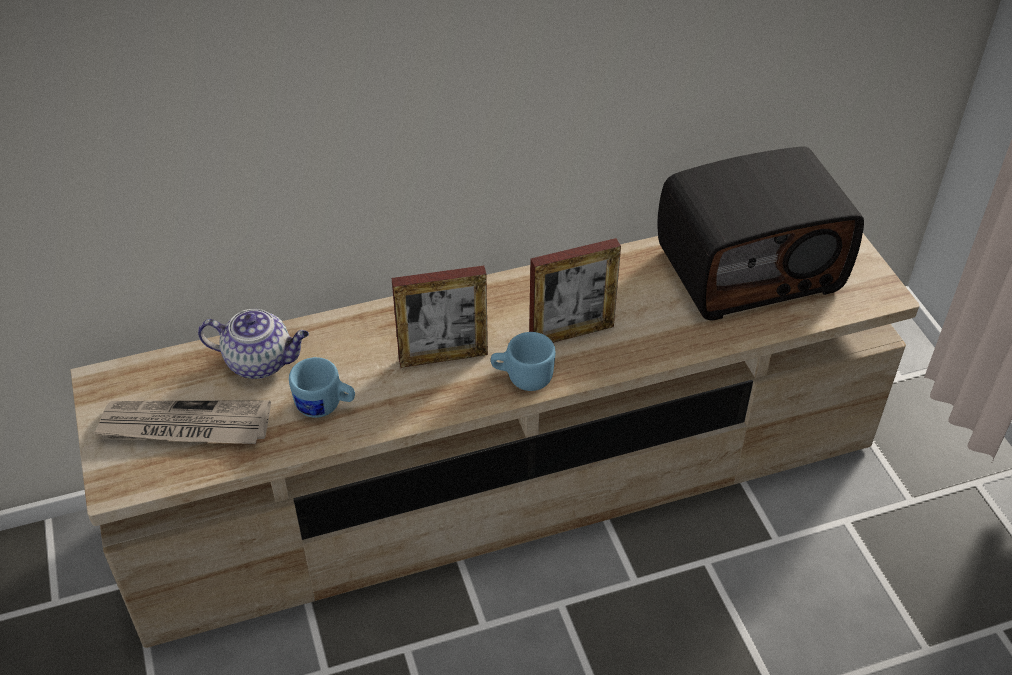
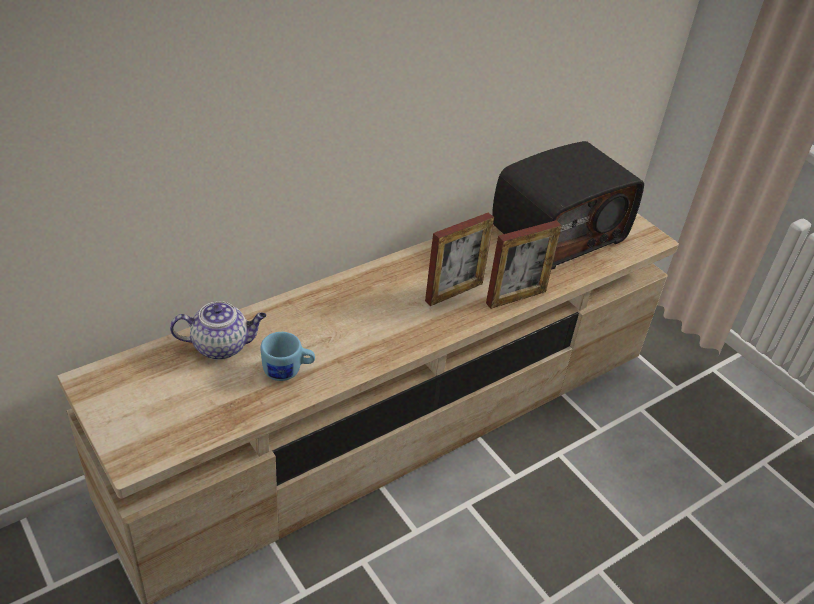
camera: 20 degrees left, 5 degrees down
(184, 426) = (176, 405): newspaper -> none
(443, 357) = (366, 322): picture frame -> picture frame (516, 297)
(522, 377) = (431, 328): blue mug -> none

